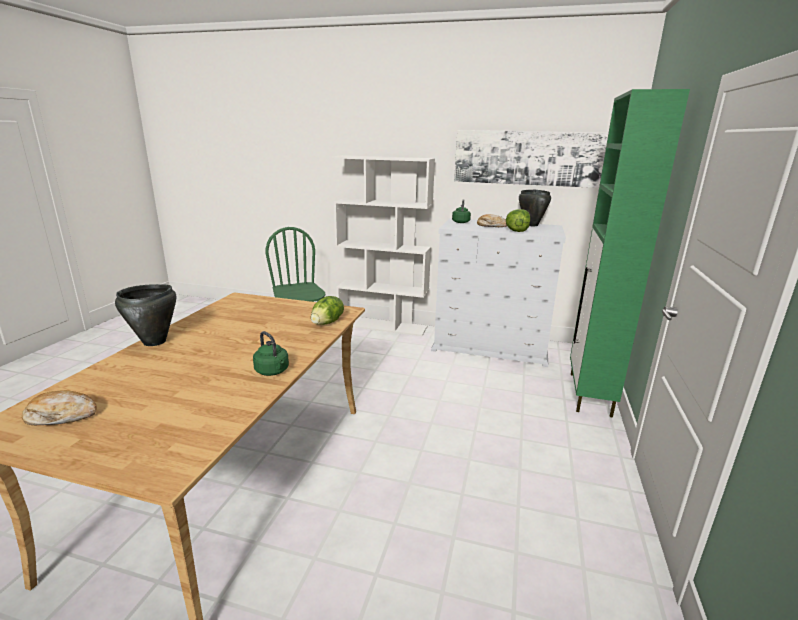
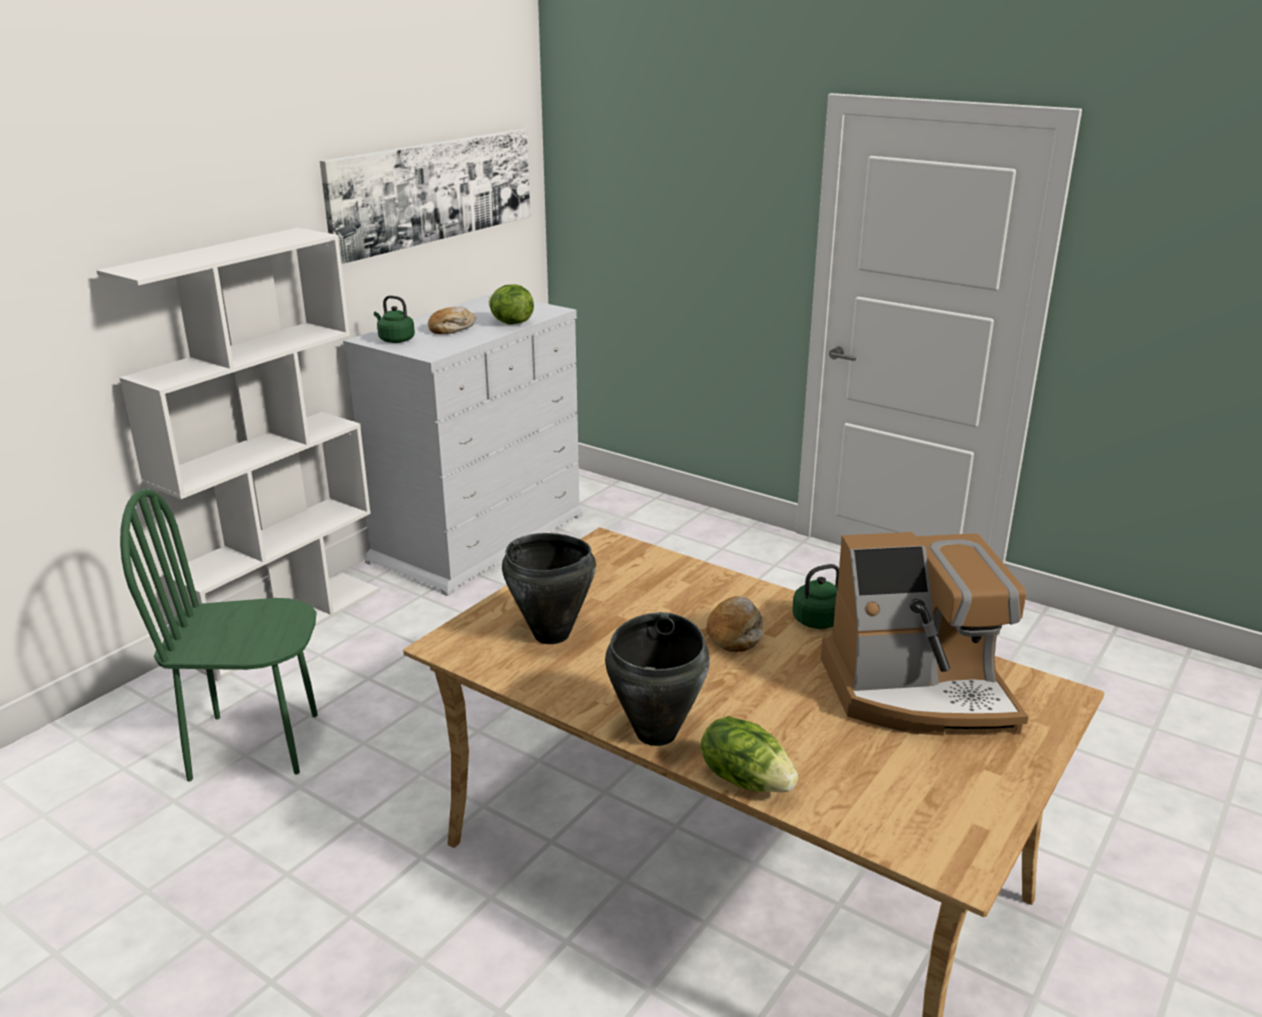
camera: 70 degrees left, 5 degrees up
(62, 416) = (920, 797): bread -> bread (735, 633)
(180, 410) = (918, 692): none -> coffee machine
(327, 322) = (652, 563): lettuce -> lettuce (746, 779)
(531, 225) = (474, 307): black cooking pot -> black cooking pot (551, 635)
(589, 394) = (672, 513): green cabinet -> none

